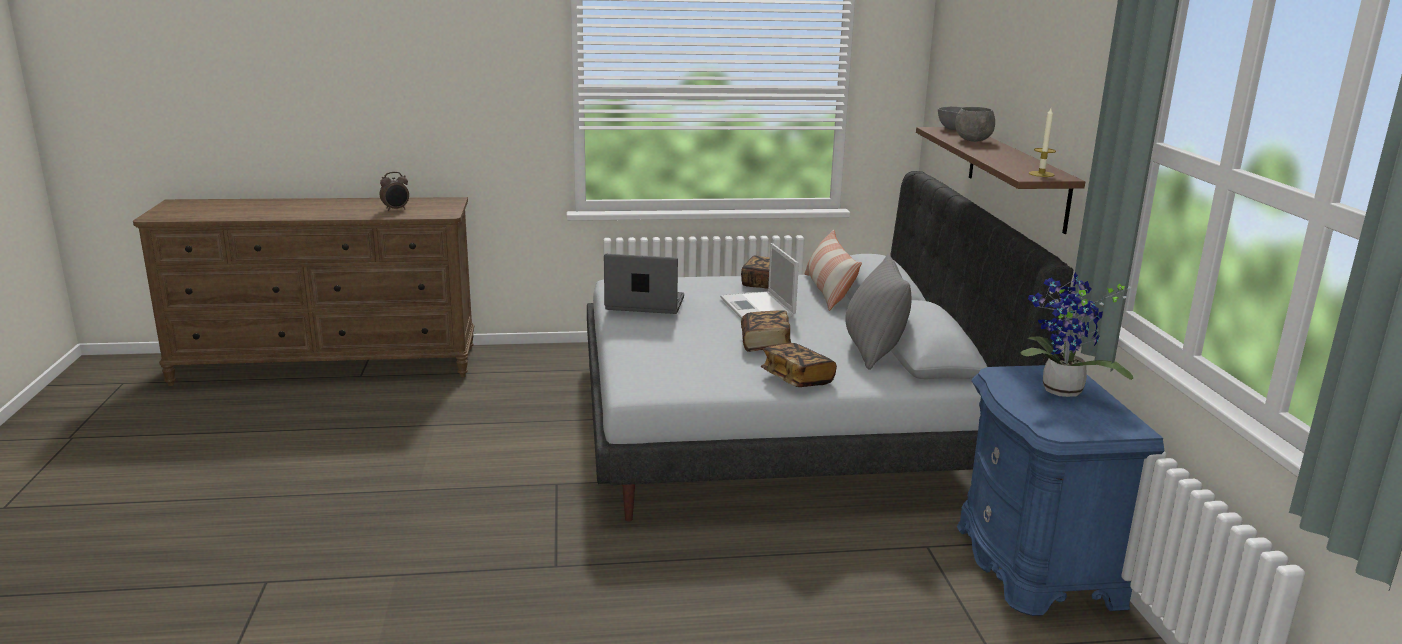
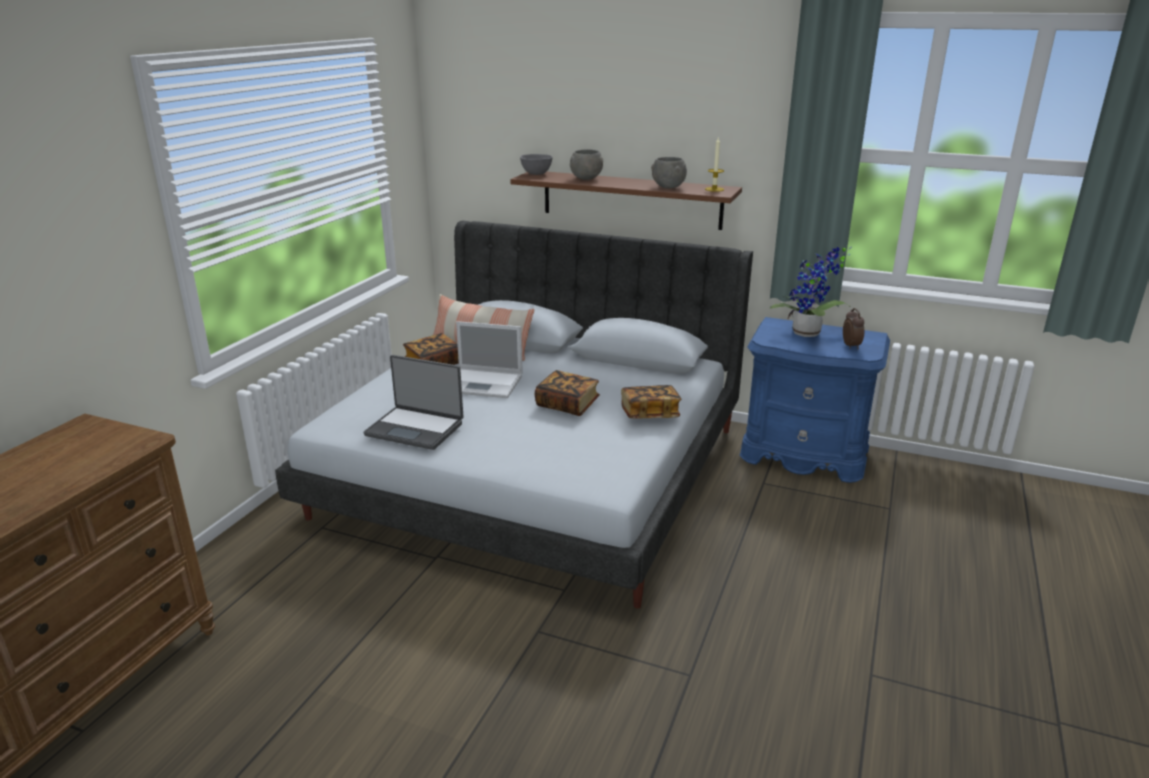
camera: 60 degrees left, 5 degrees up
(396, 209) = (54, 471): alarm clock -> alarm clock (851, 346)
(644, 304) = (415, 428): laptop -> laptop turned 105 degrees counterclockwise
(873, 351) = (621, 372): grey pillow -> none
(1005, 162) = (667, 187): none -> grey bowl

